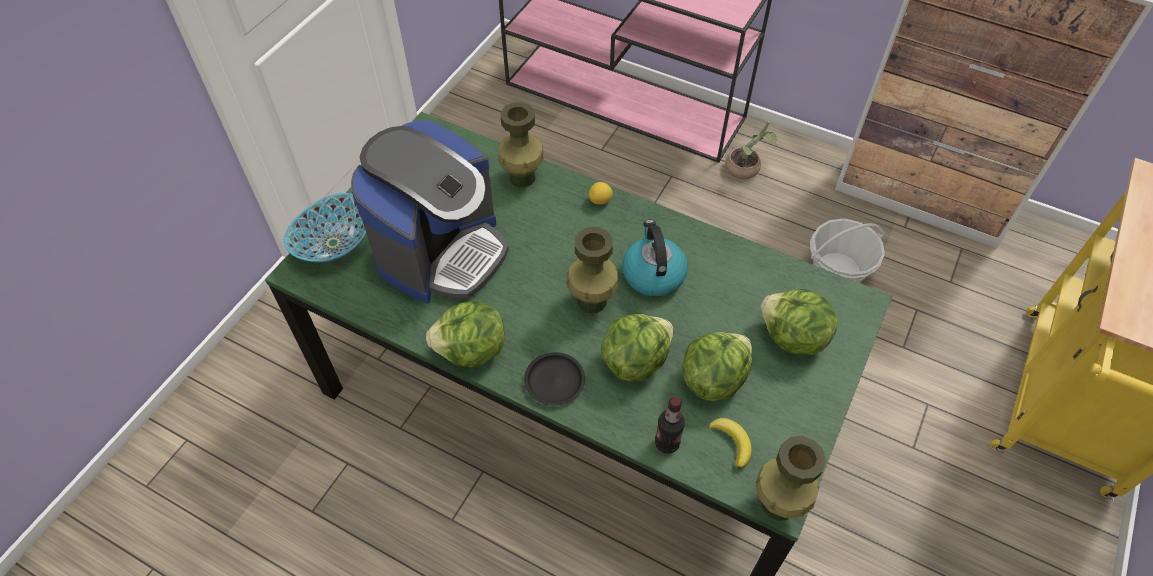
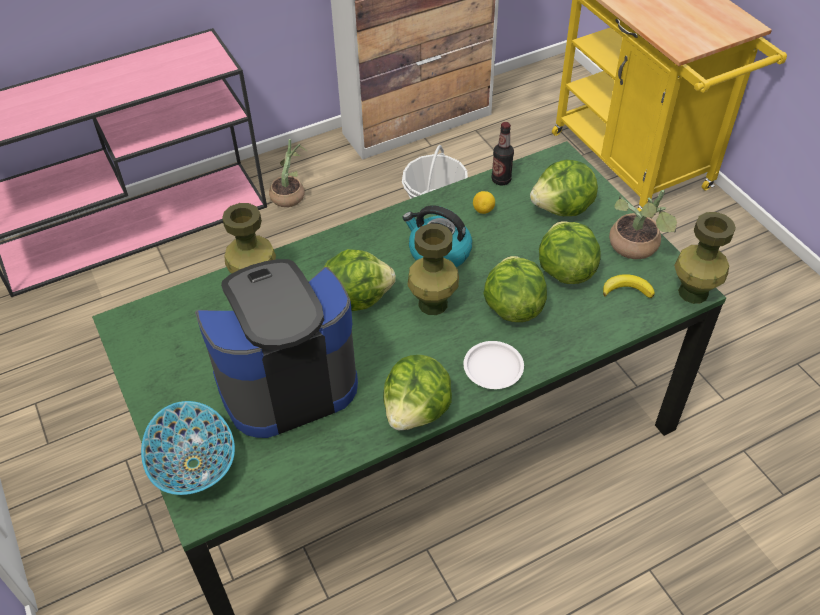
camera: 55 degrees left, 5 degrees down
(441, 252) = (286, 381): coffee machine -> coffee machine turned 90 degrees counterclockwise
(554, 381) = (493, 368): black plate -> white plate
(557, 247) = (357, 297): none -> lettuce
(600, 201) = (333, 245): lemon -> lemon (483, 210)
(667, 443) = (602, 327): bottle -> bottle (501, 180)
(794, 425) = (636, 249): none -> potted plant

